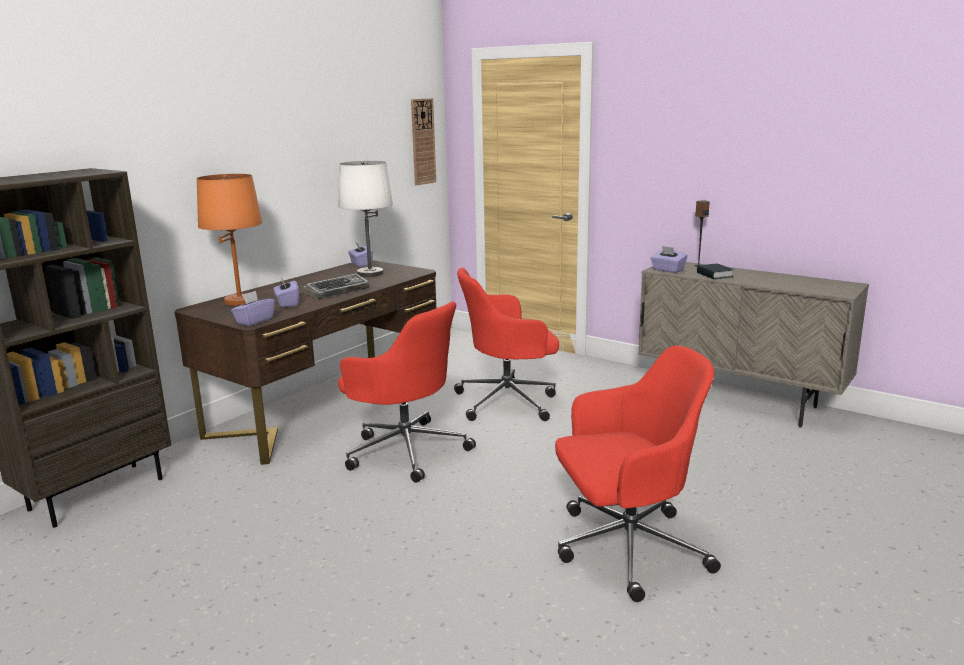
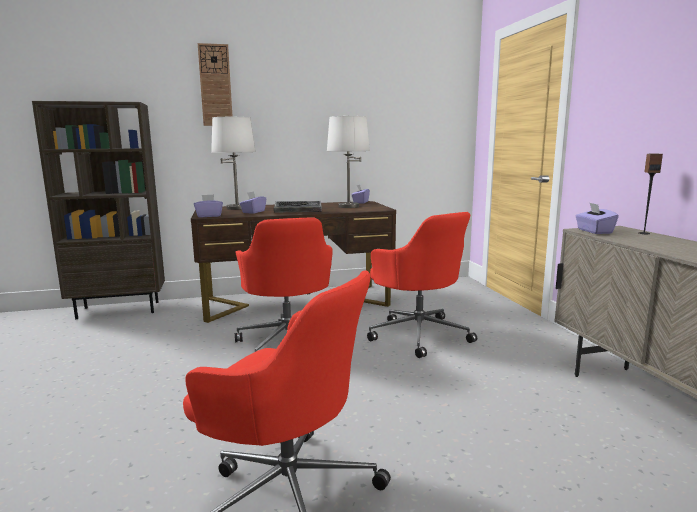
camera: 40 degrees right, 5 degrees down
(239, 301) = (237, 208): orange table lamp -> white table lamp
(423, 141) = (448, 114): wall clock -> wall clock (215, 85)
(509, 401) = (418, 334): red office chair -> red office chair turned 150 degrees counterclockwise
(714, 275) = (641, 241): book -> none

